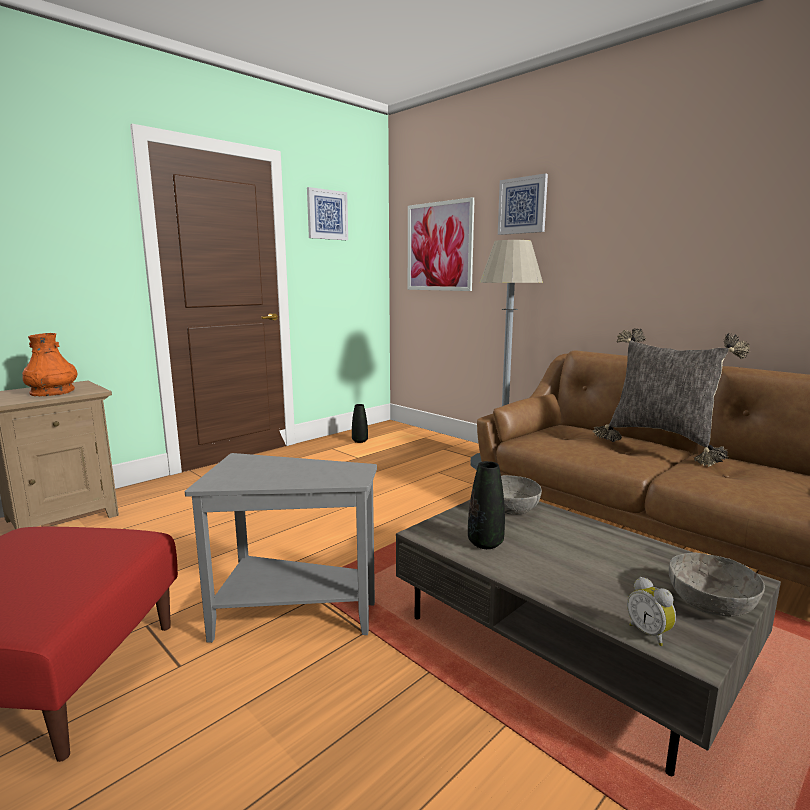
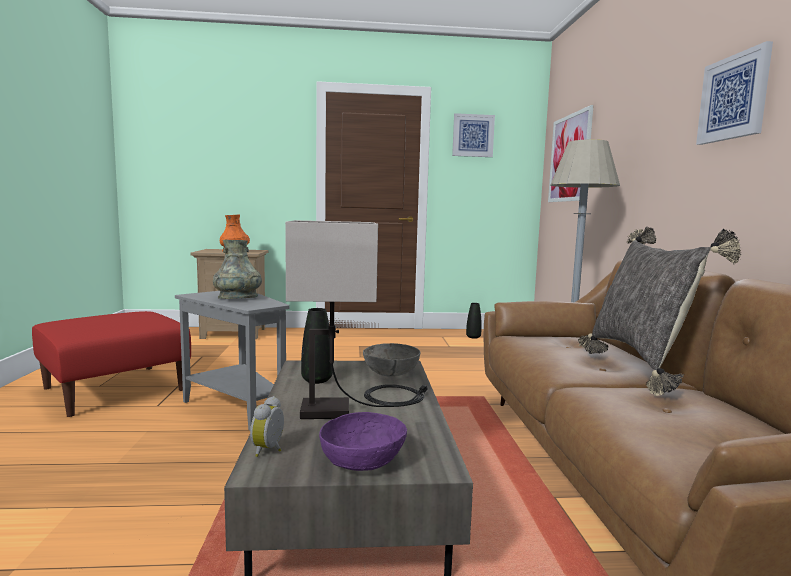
camera: 40 degrees right, 5 degrees down
(287, 470) = (238, 298): none -> grey vase
(522, 205) = (623, 106): picture -> picture (733, 97)
(579, 554) = (357, 405): none -> table lamp
(710, 602) = (362, 461): grey bowl -> purple bowl

